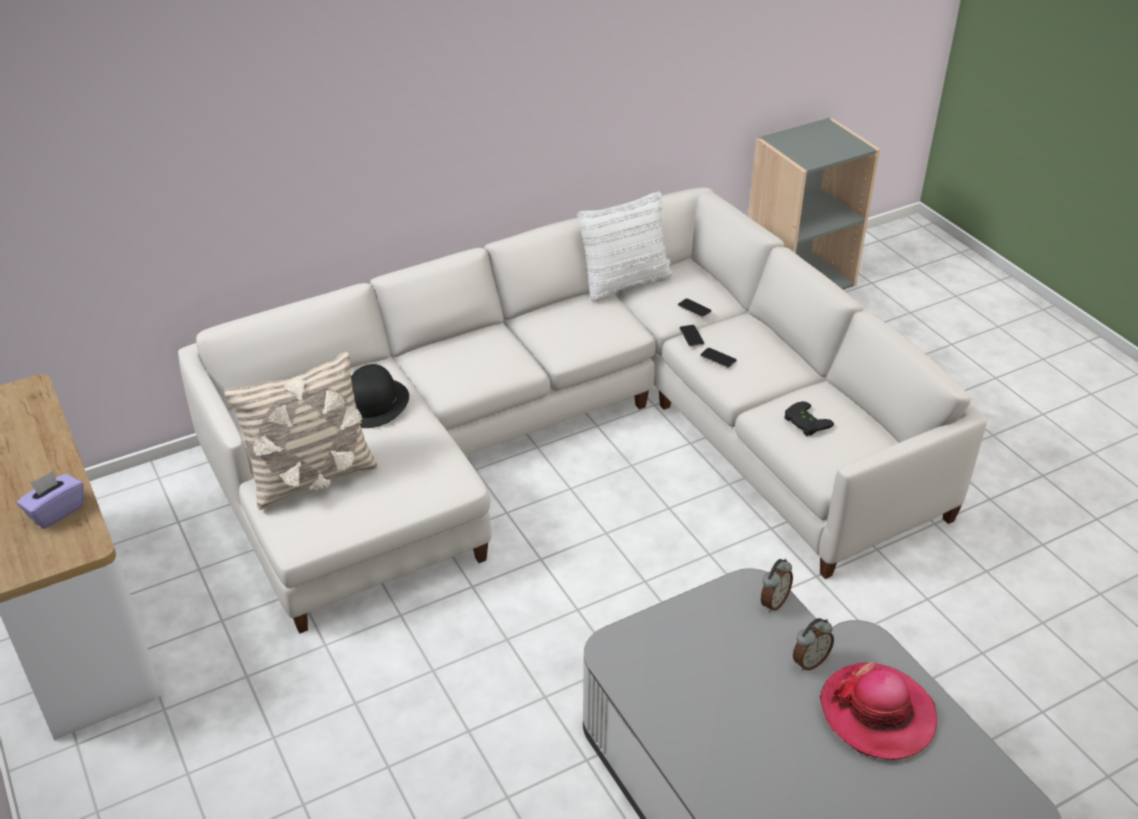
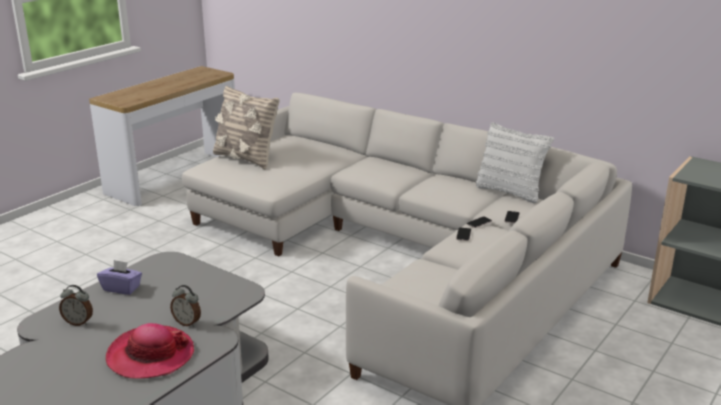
camera: 65 degrees right, 15 degrees down
(56, 511) = (144, 94): purple tissue box -> purple tissue box (122, 288)
(372, 402) = (315, 155): black hat -> none
(773, 602) = (235, 301): alarm clock -> alarm clock (79, 322)
(804, 423) = (424, 276): black game controller -> none

